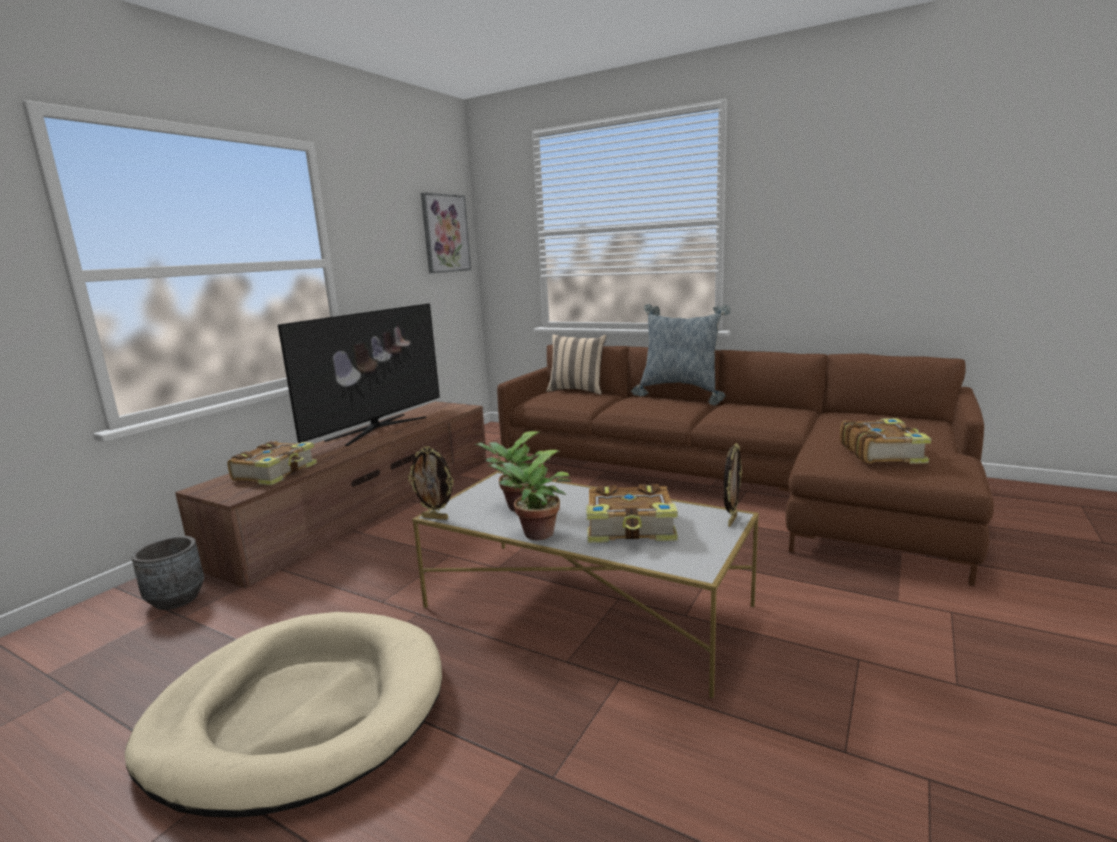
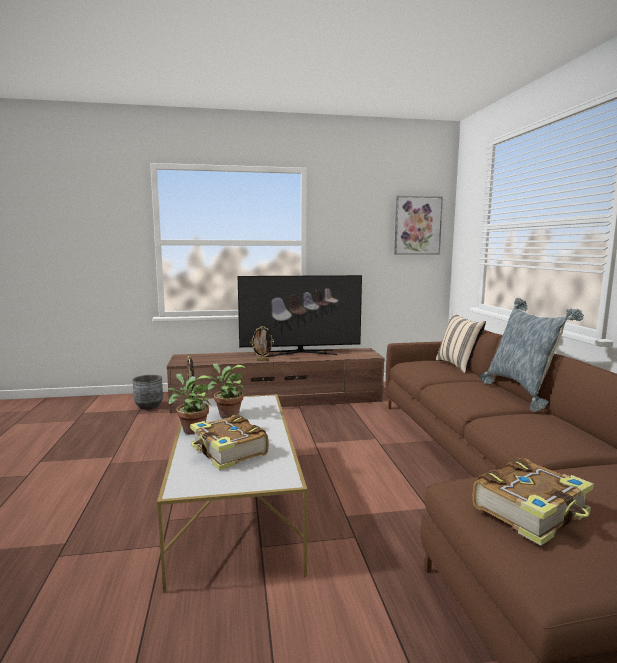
camera: 50 degrees right, 5 degrees down
(276, 472) = (213, 359): book -> none
(299, 713) = (82, 468): beige dog bed -> none
(731, 520) = (278, 481): picture frame -> picture frame (262, 360)

